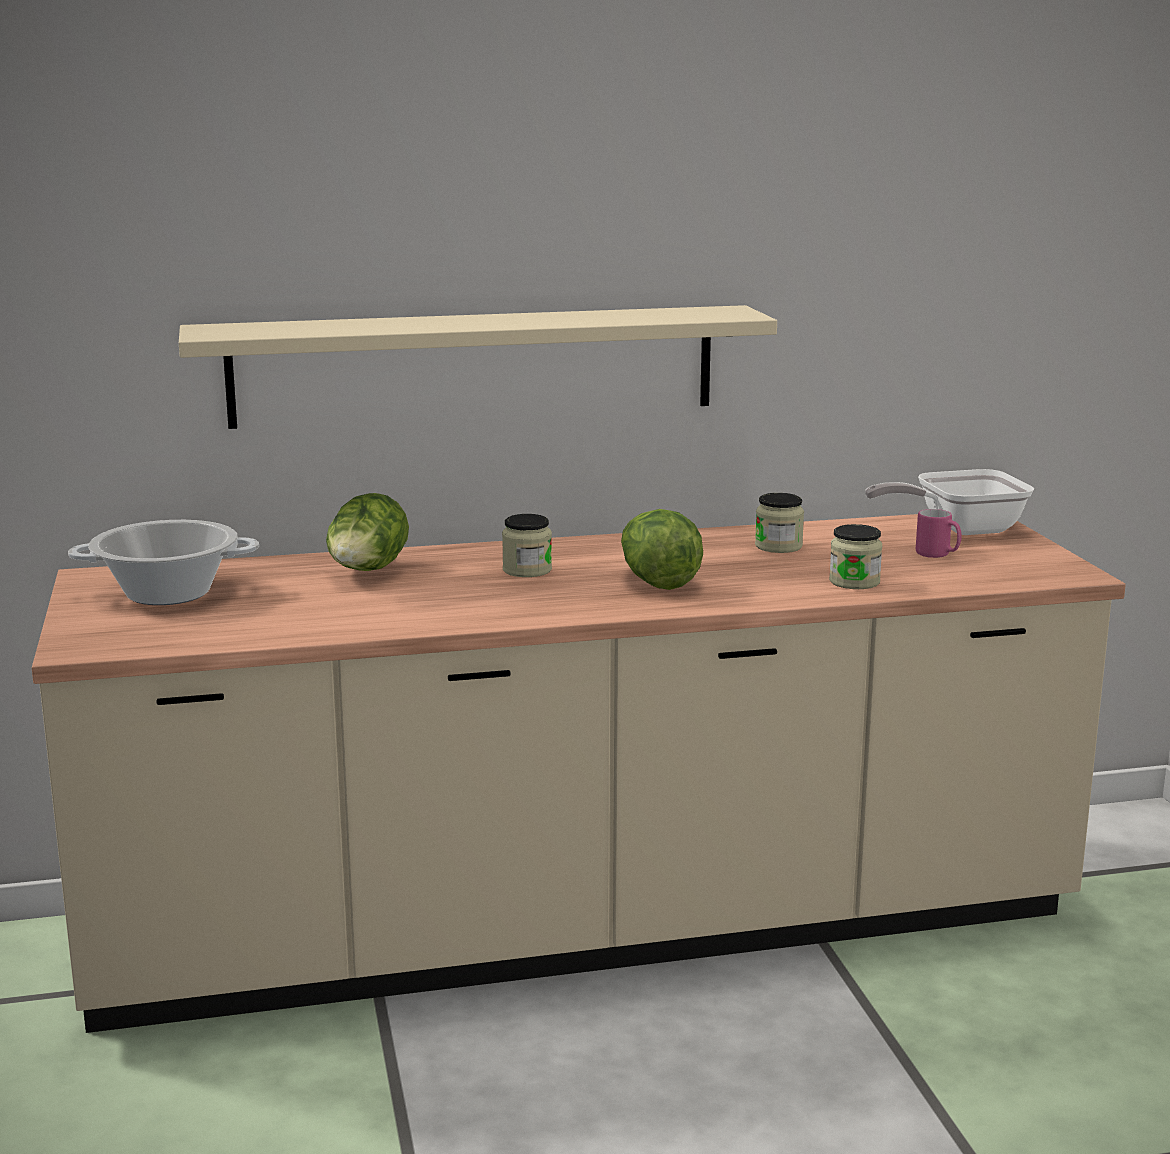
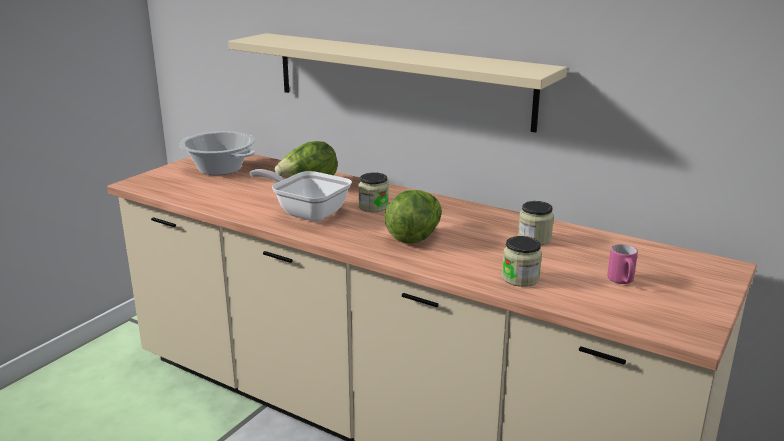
camera: 45 degrees right, 5 degrees up
(959, 529) = (686, 269): frying pan -> frying pan (307, 212)

